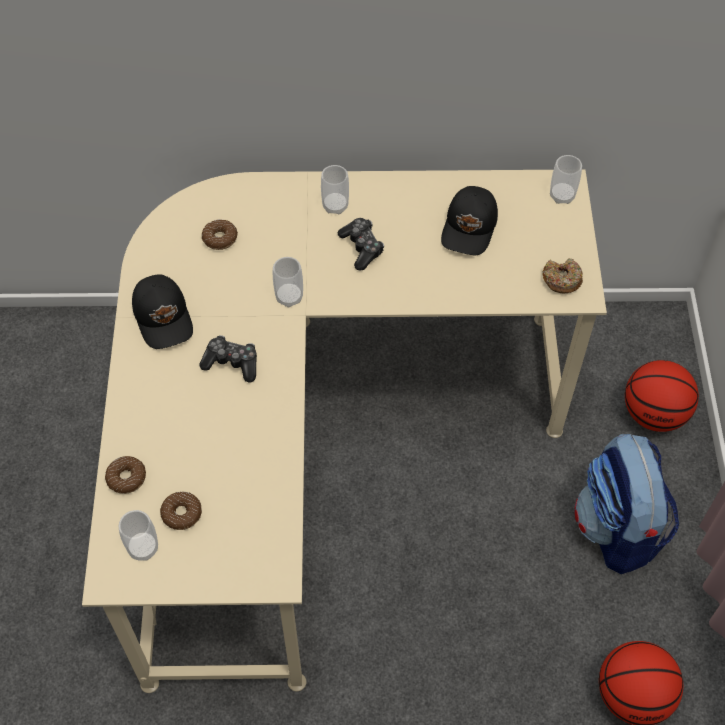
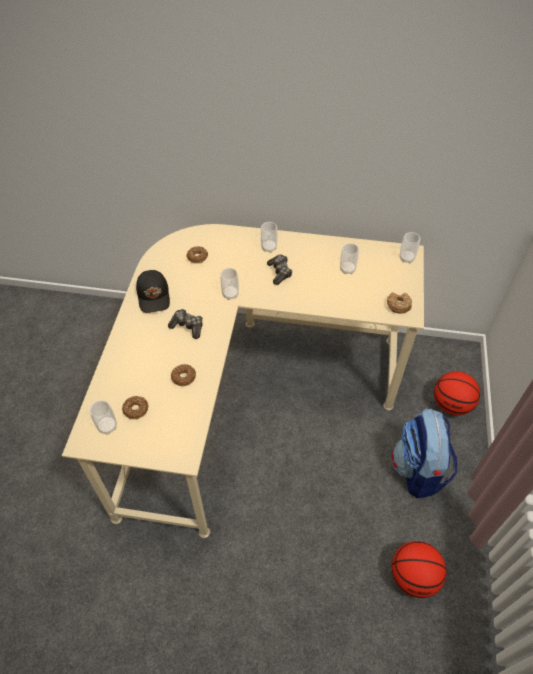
camera: 10 degrees right, 5 degrees down
(126, 478) = (108, 384): donut -> donut (184, 377)
(470, 228) = (347, 269): black cap -> cup

